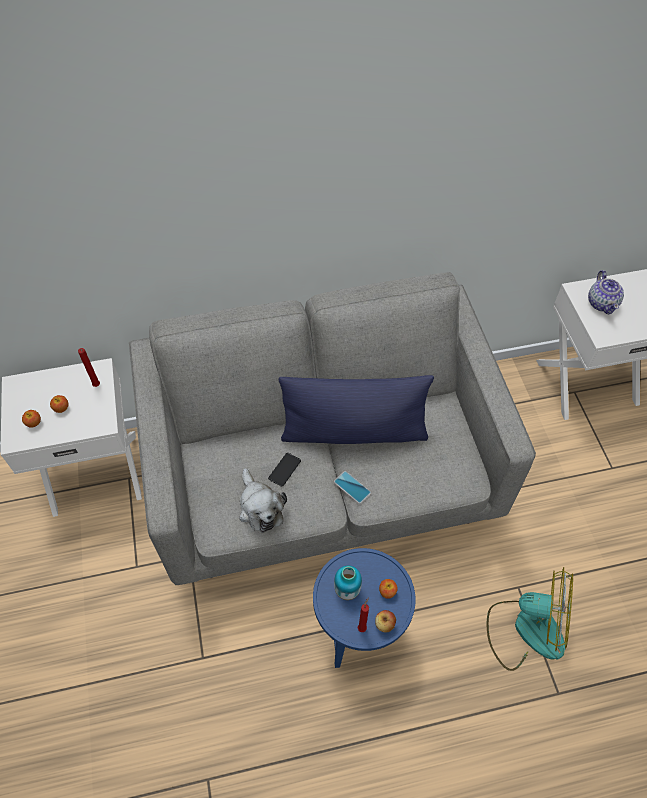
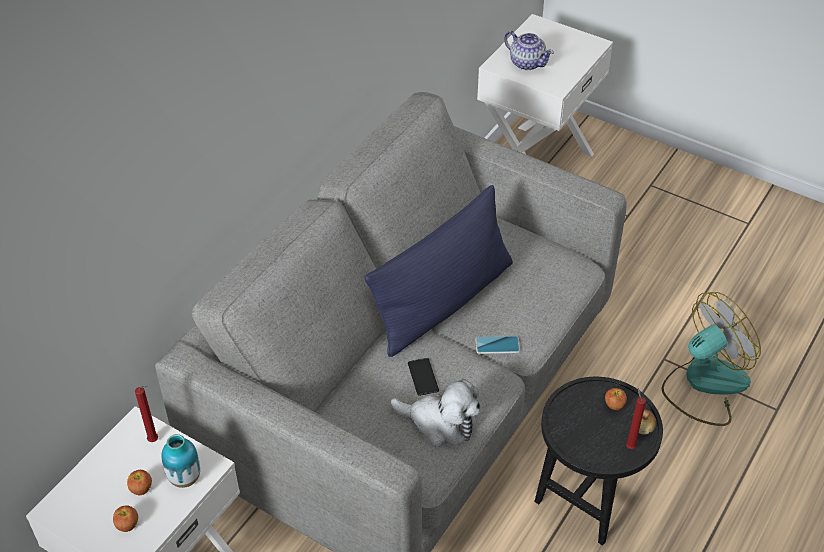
camera: 45 degrees left, 10 degrees down
(347, 590) = (583, 431): vase -> vase (185, 478)
(359, 631) = (587, 499): blue side table -> black side table

